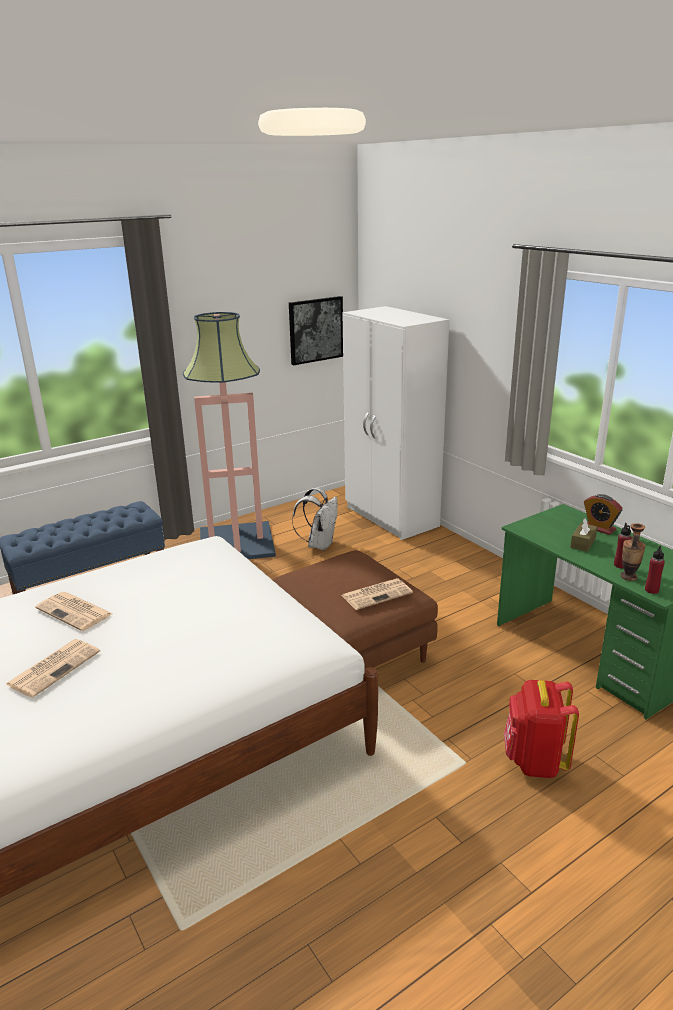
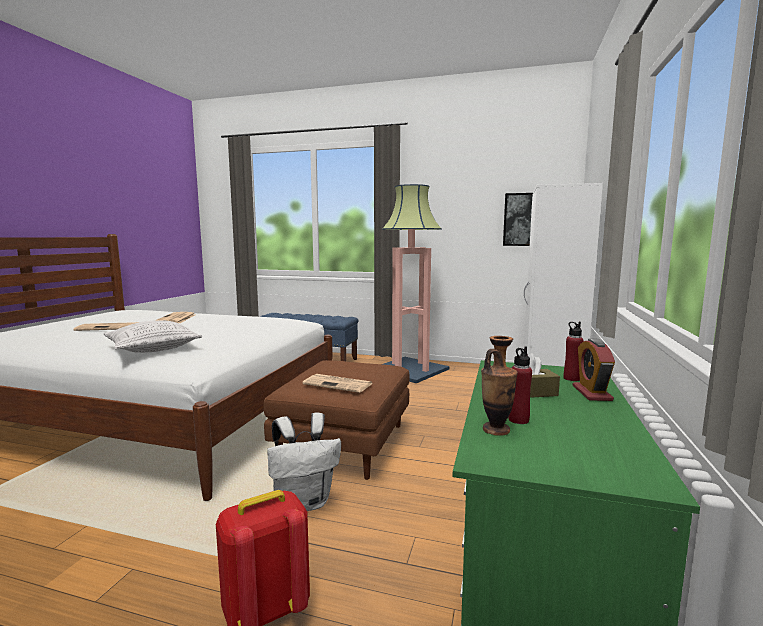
camera: 50 degrees right, 15 degrees down
(239, 652) = (153, 348): none -> pillow
(319, 544) = (457, 388): white backpack -> white backpack (304, 503)
(651, 590) = (486, 451): red bottle -> red bottle (571, 378)

